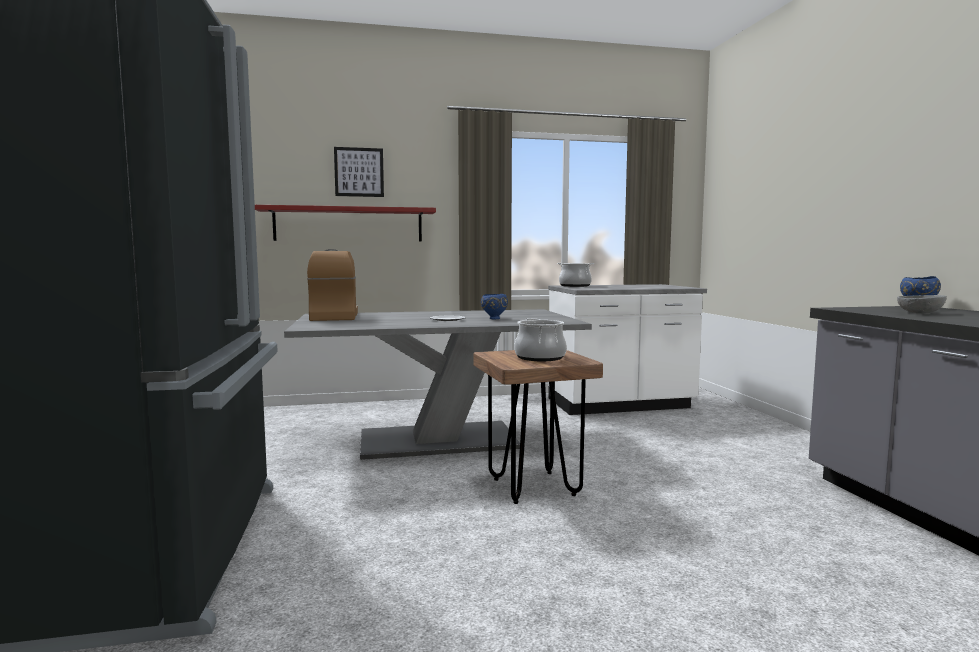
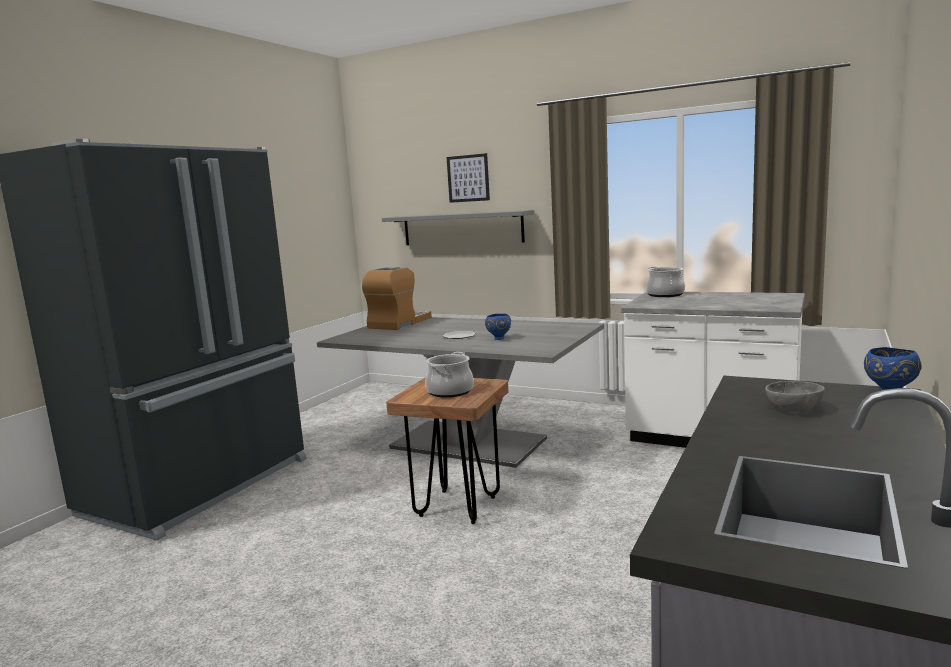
camera: 40 degrees right, 5 degrees up
(348, 224) = (462, 228): red shelf -> grey shelf

